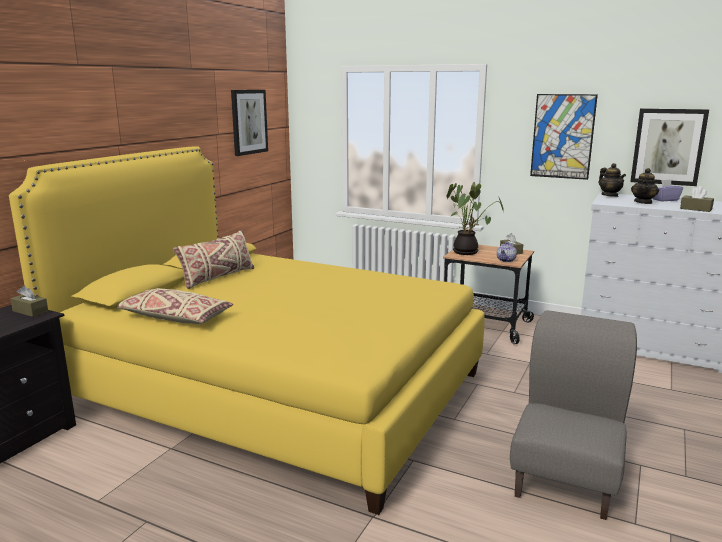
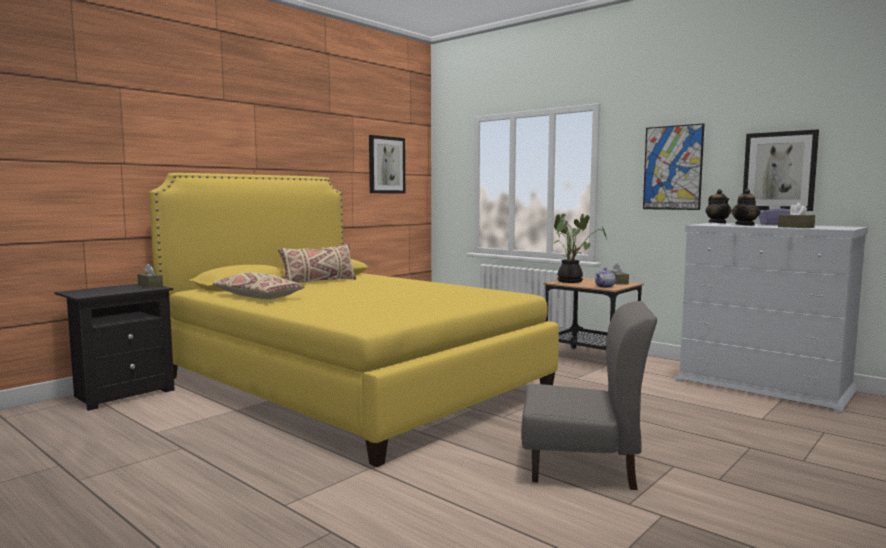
camera: 15 degrees right, 10 degrees down
(566, 479) = (582, 466): grey chair -> grey chair turned 60 degrees clockwise

